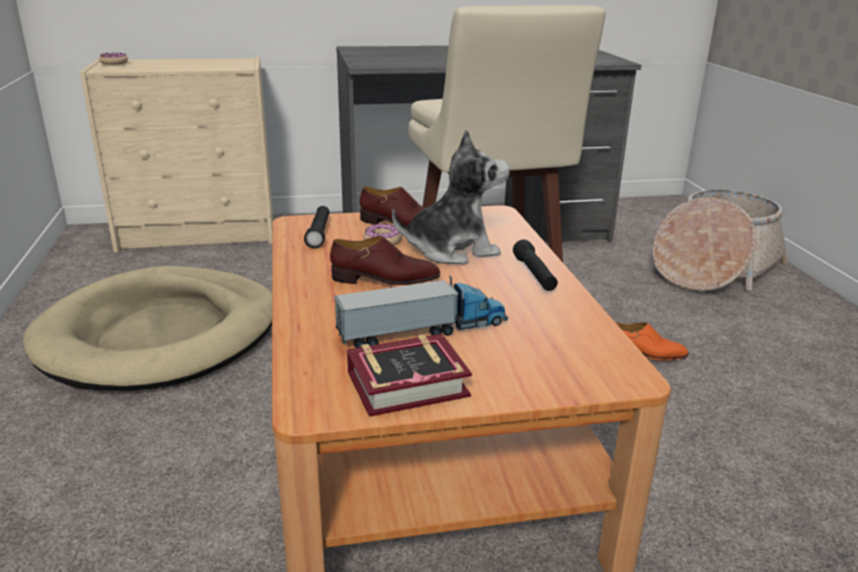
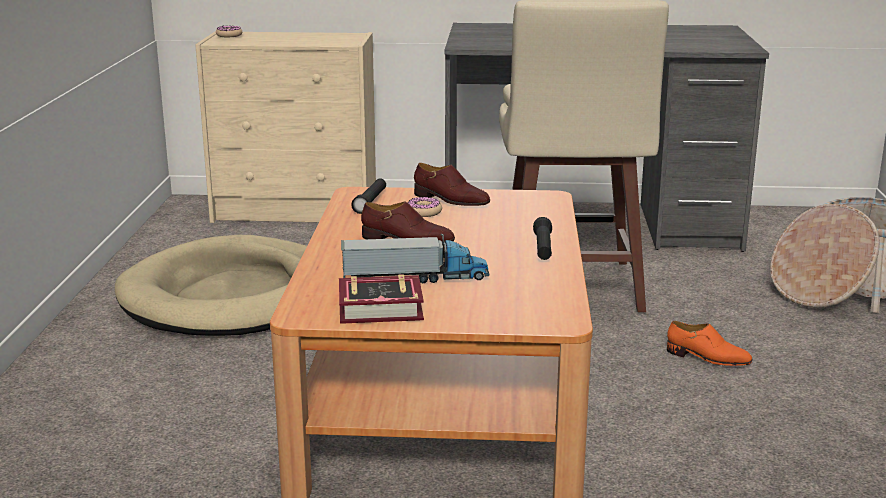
camera: 15 degrees right, 5 degrees down
(452, 250) = (482, 224): plush toy -> none

